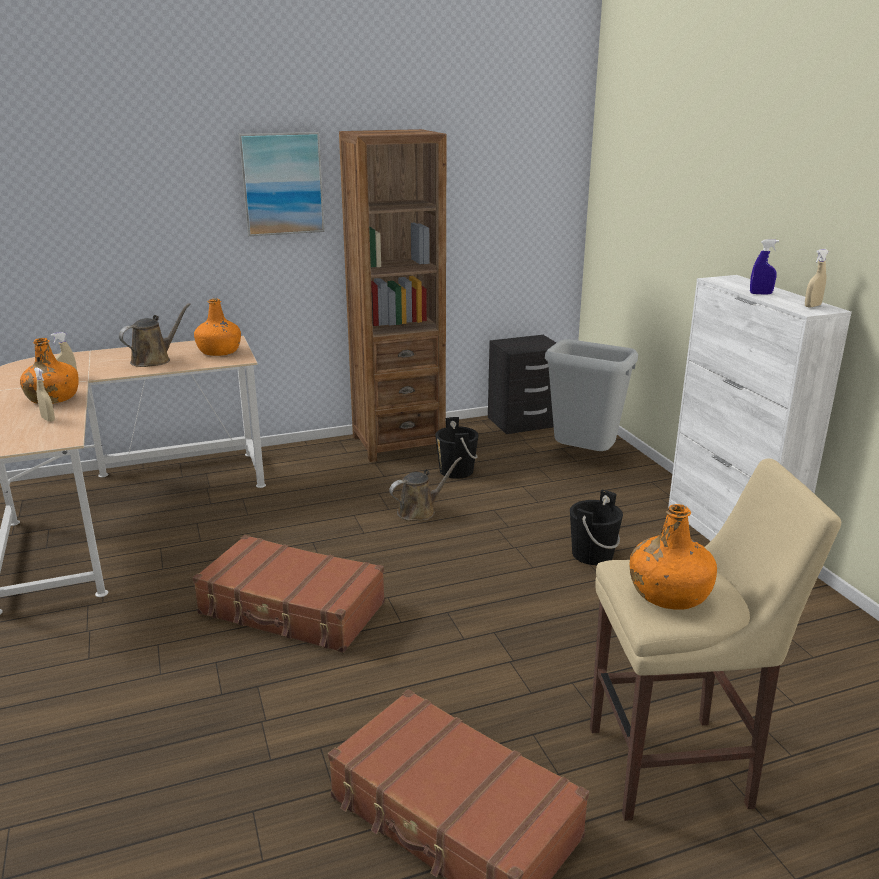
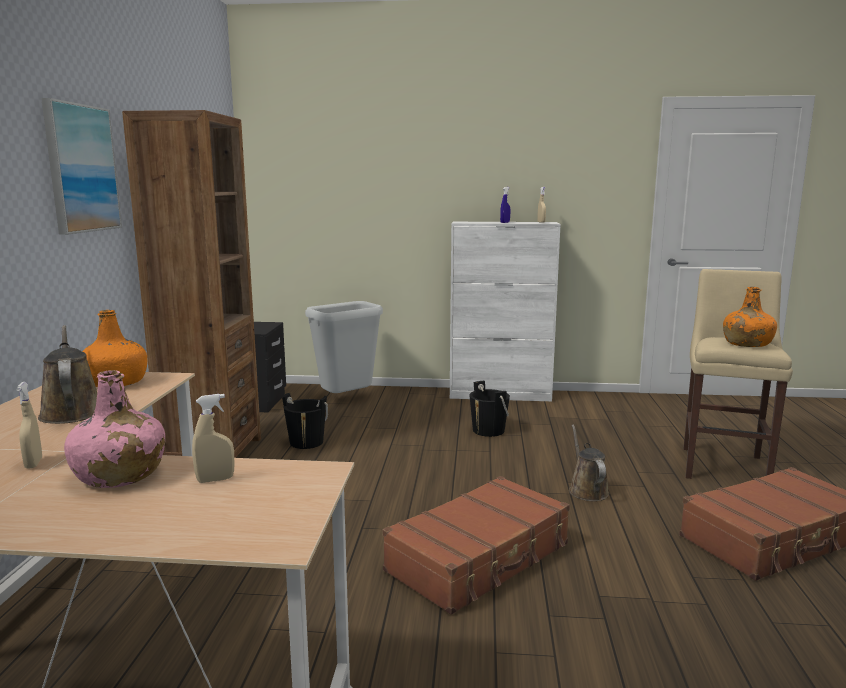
camera: 65 degrees left, 10 degrees down
(52, 398) = (119, 475): orange bottle -> pink bottle
(419, 511) = (360, 470): brown watering can -> brown watering can (586, 490)

